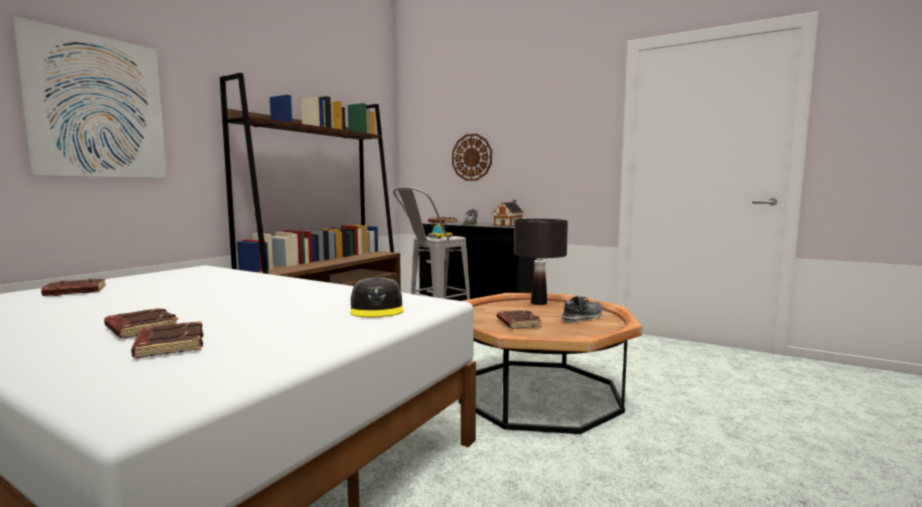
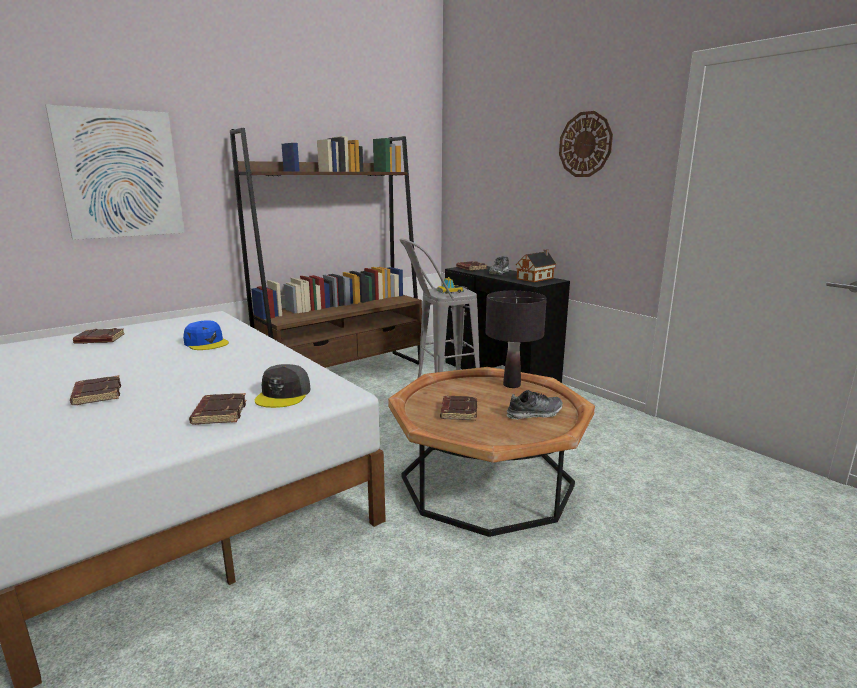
camera: 20 degrees right, 10 degrees up
(169, 345) = (94, 418): brown book -> brown book (219, 413)
(225, 285) = (206, 343): none -> blue cap
(472, 157) = (510, 194): wall clock -> wall clock (585, 144)

